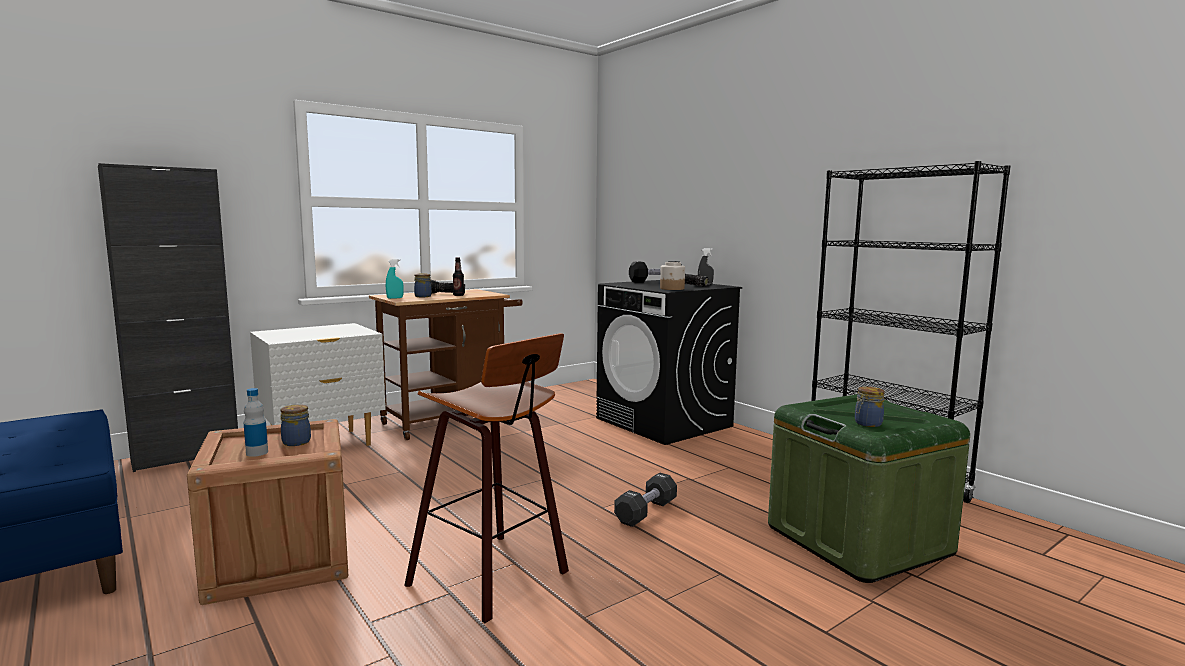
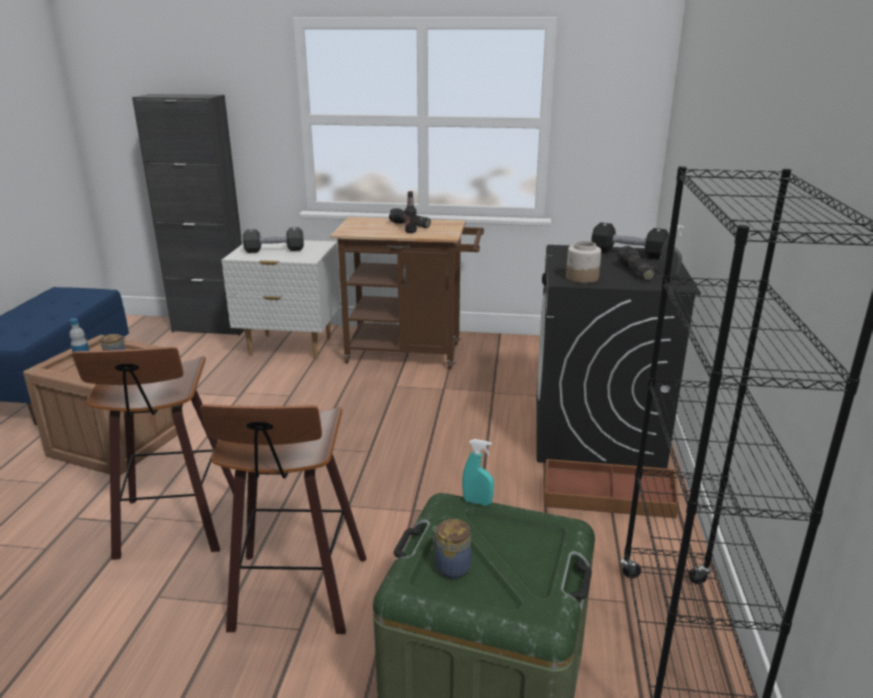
camera: 45 degrees right, 15 degrees up
(395, 298) = (349, 227): turquoise spray bottle -> turquoise spray bottle (477, 502)
(423, 296) = (378, 228): jar -> none
(646, 512) = (369, 531): black dumbbell -> black dumbbell (274, 250)
(679, 561) = (296, 596): none -> stool
(735, 447) = (608, 500): none -> brown storage box

